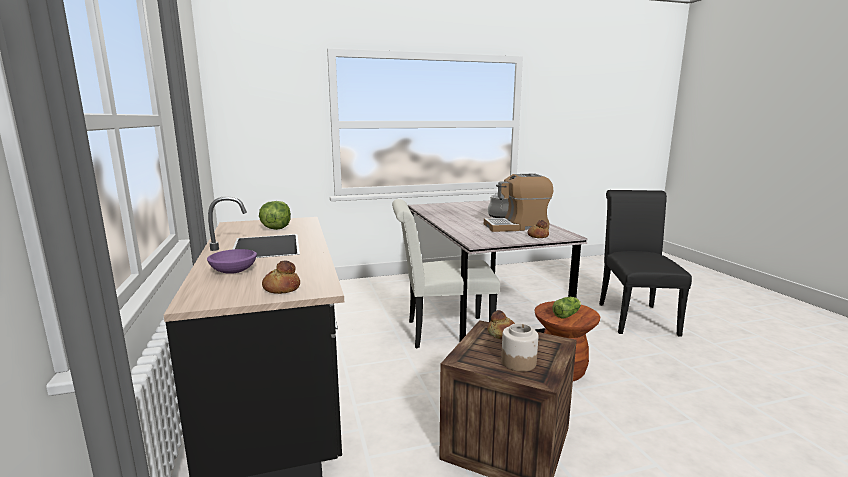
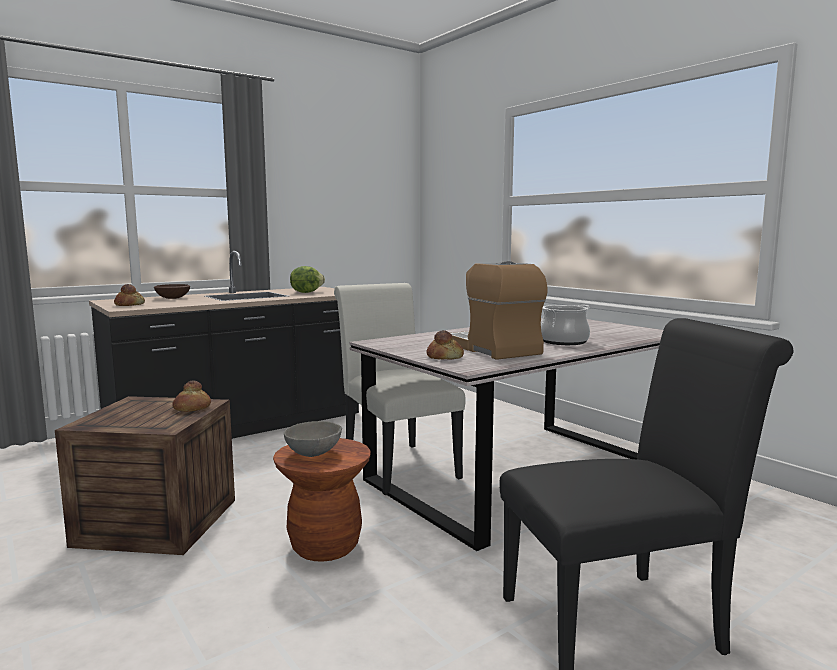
camera: 70 degrees right, 5 degrees down
(234, 271) = (173, 298): purple bowl -> brown bowl
(518, 362) = (121, 416): jar -> none
(567, 314) = (314, 453): lettuce -> grey bowl

